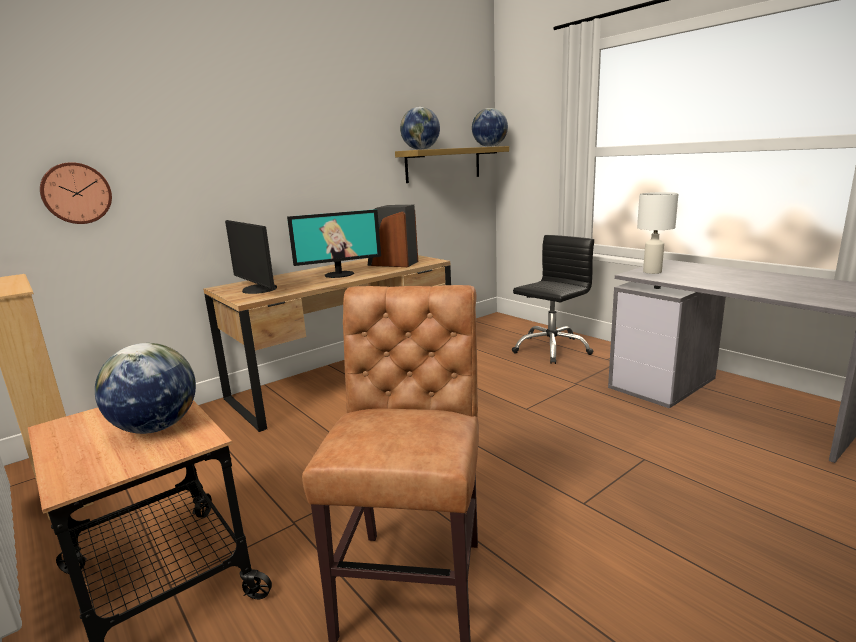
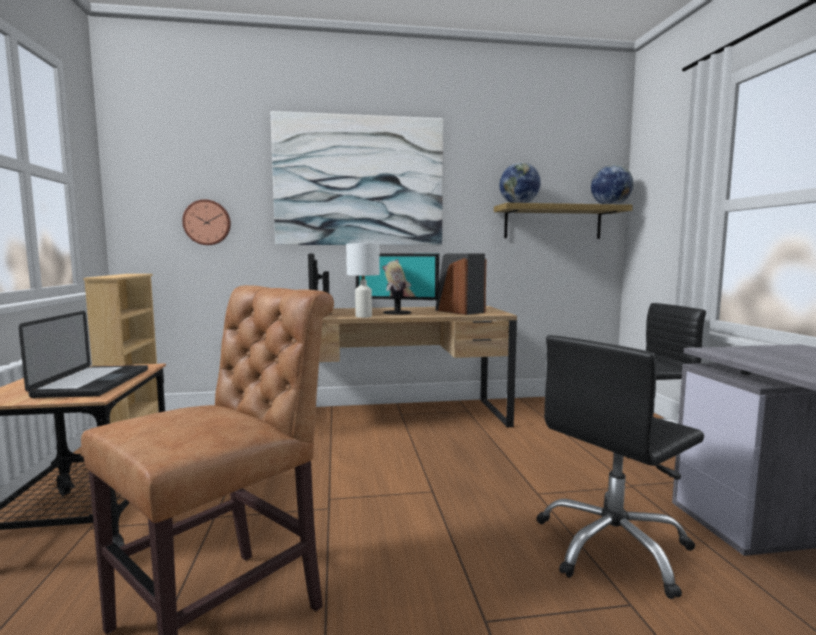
camera: 30 degrees right, 10 degrees down
(156, 427) = (93, 383): globe -> laptop
(262, 130) = (359, 181): none -> picture
(604, 429) = (613, 547): none -> black office chair
(651, 272) = (746, 351): white table lamp -> white table lamp (363, 316)

